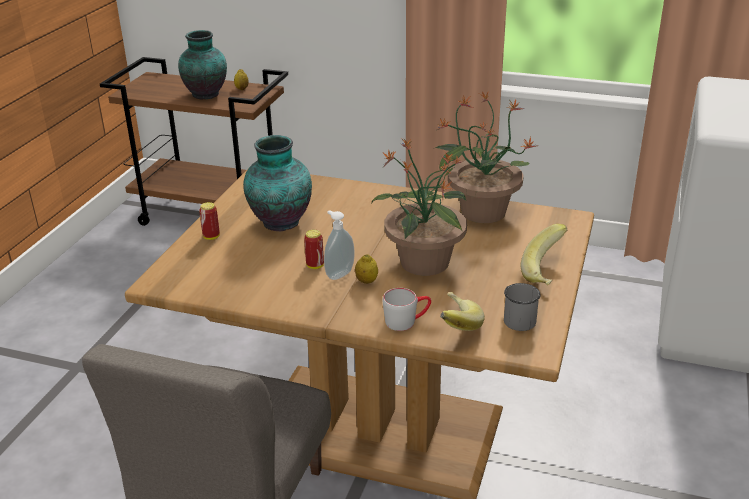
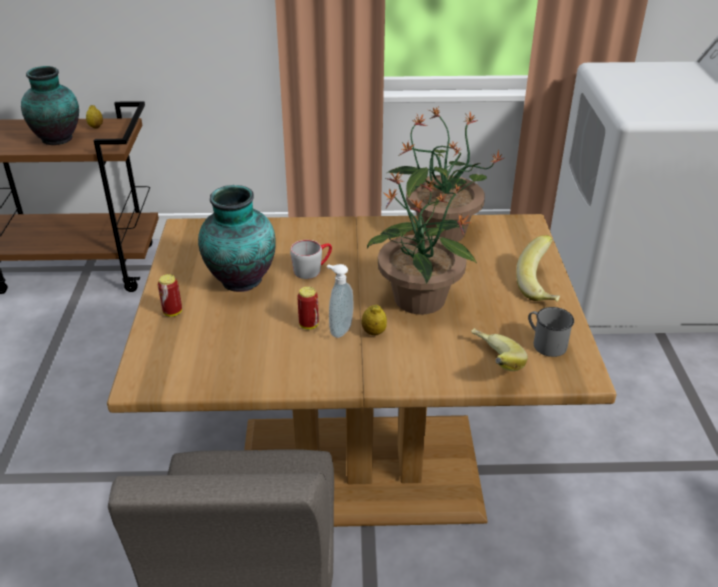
camera: 20 degrees left, 5 degrees up
(407, 321) = (442, 369): grey mug -> grey mug (312, 269)

